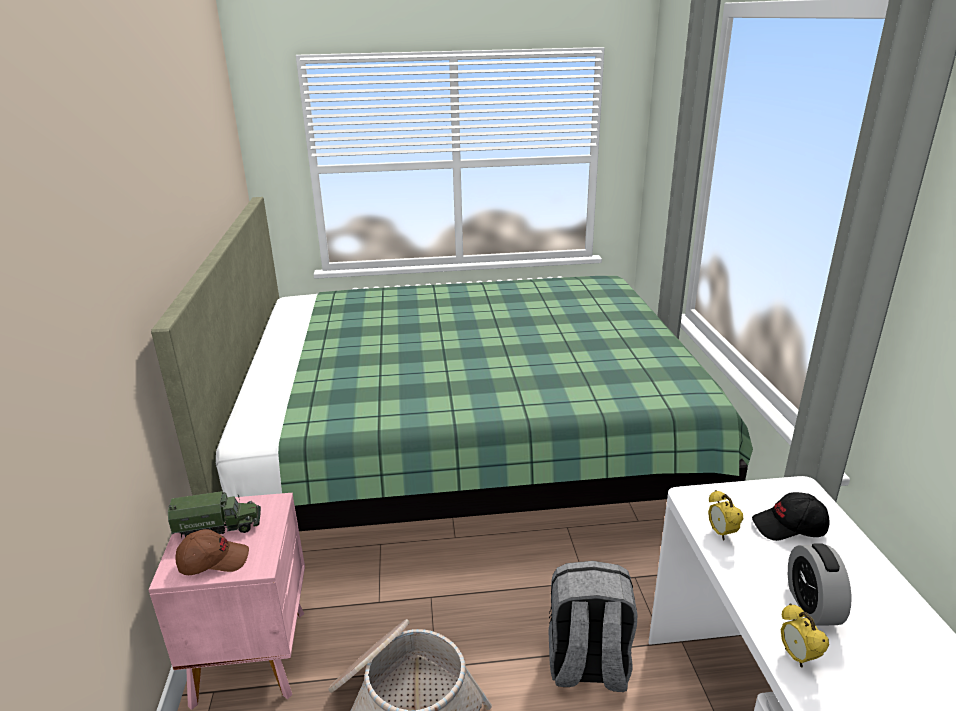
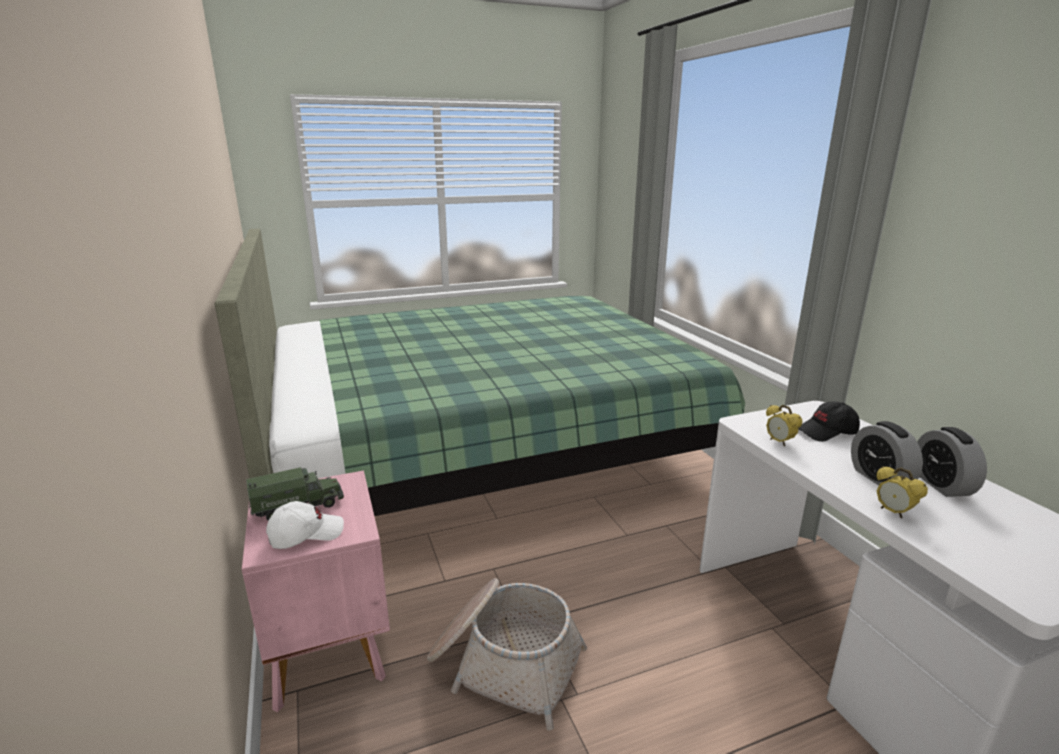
camera: 15 degrees left, 5 degrees down
(213, 561) = (306, 534): brown cap -> white cap
(587, 666) = (656, 599): grey backpack -> none
(885, 629) = (941, 485): none -> alarm clock

